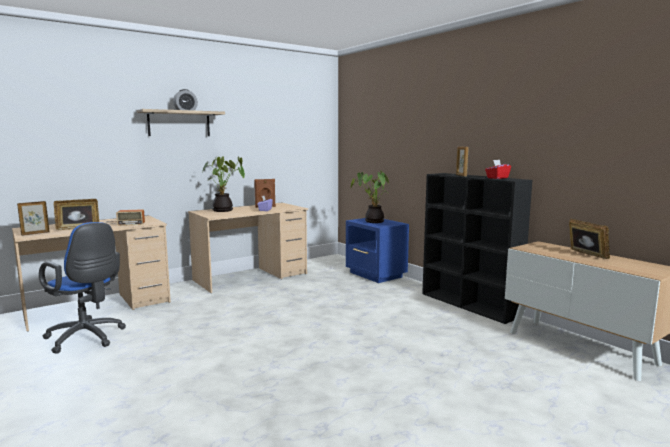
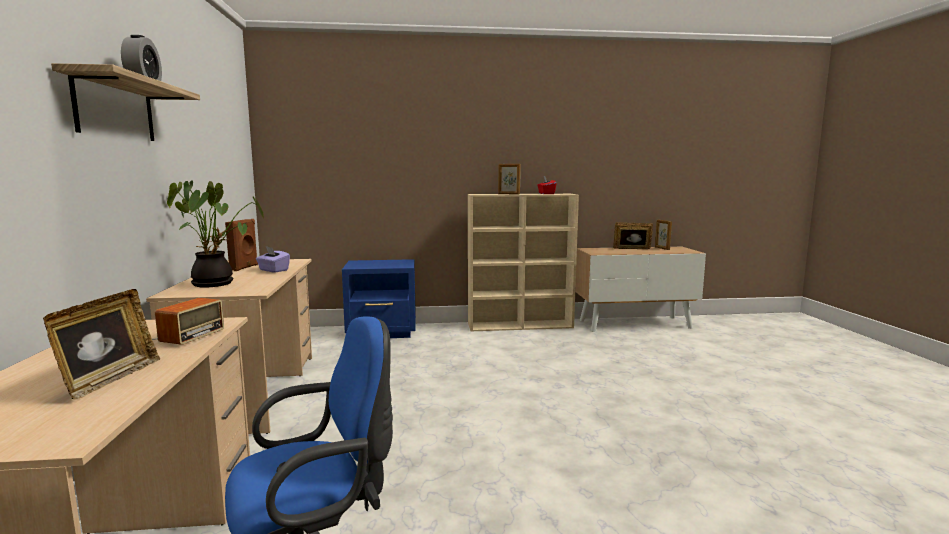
camera: 60 degrees left, 0 degrees up
(35, 233) = (54, 428): picture frame -> picture frame (662, 248)
(372, 221) = (375, 264): potted plant -> none
(469, 305) = (521, 325): black bookcase -> beige bookcase

